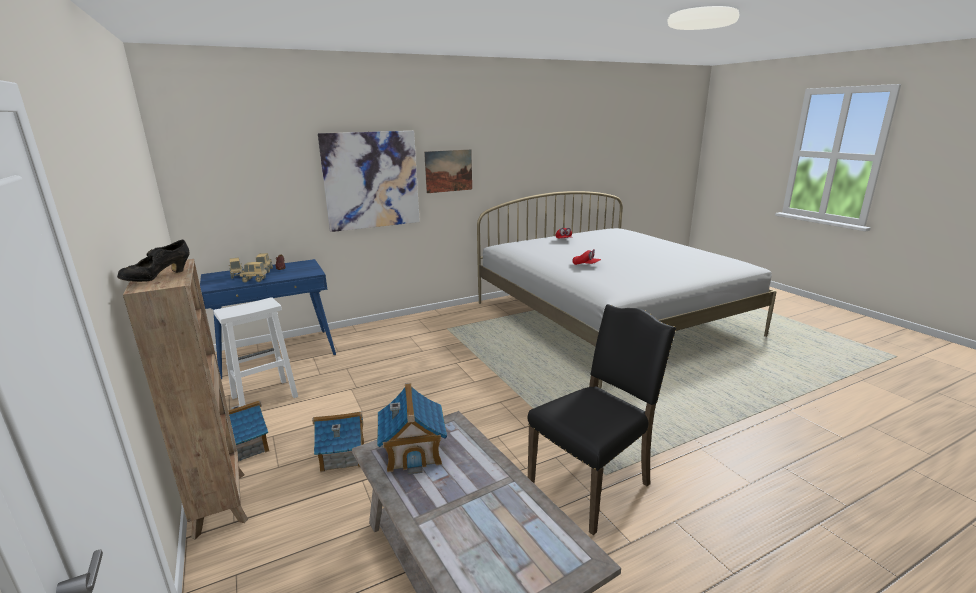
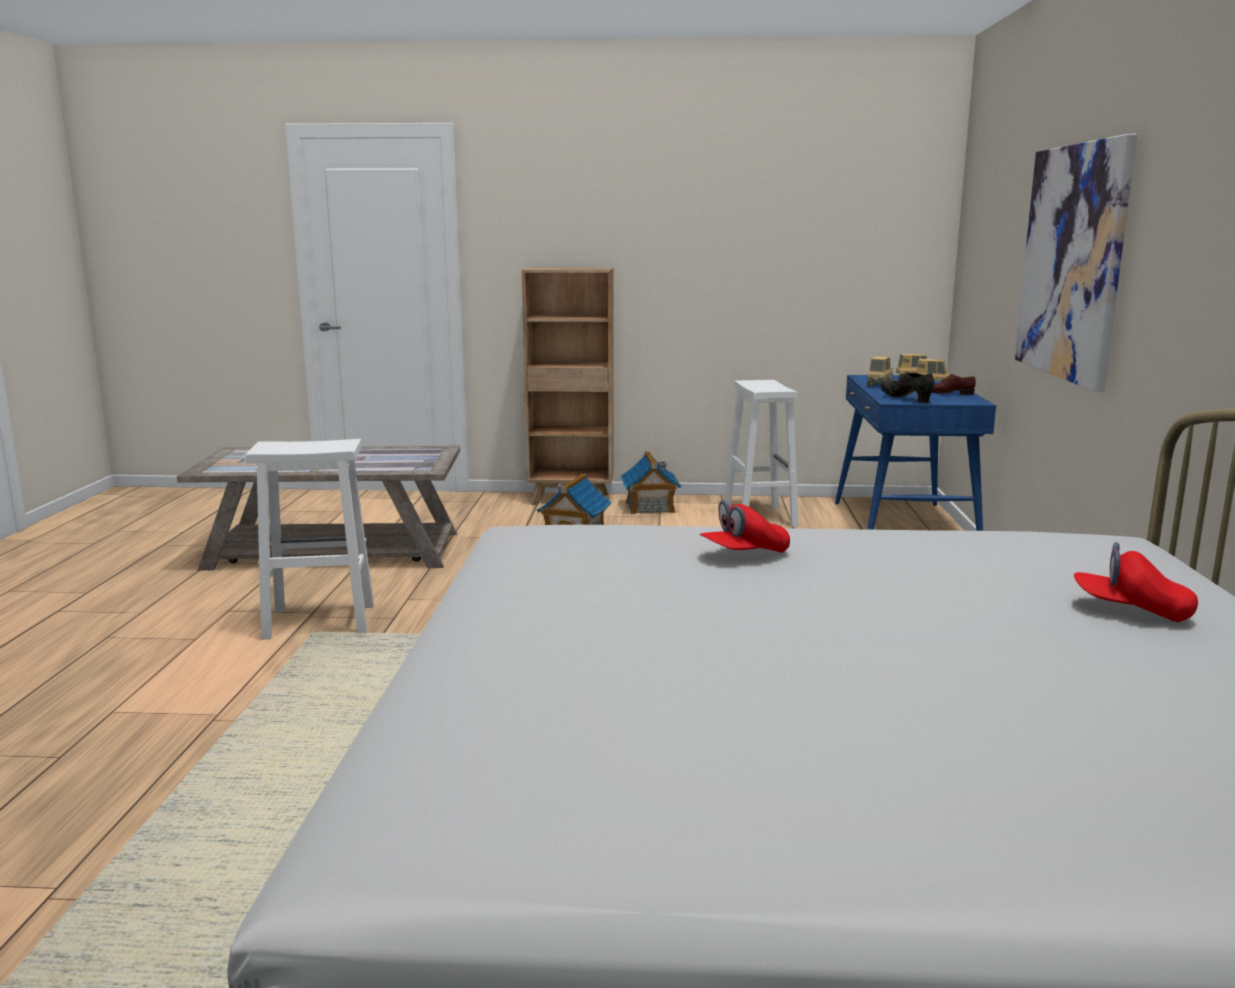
camera: 120 degrees right, 5 degrees down
(158, 278) = (557, 268): black shoe -> black shoe (906, 399)
(413, 451) = (414, 456): toy house -> none
(448, 171) = (1171, 259): picture -> none
(593, 484) = (318, 621): black chair -> white stool

